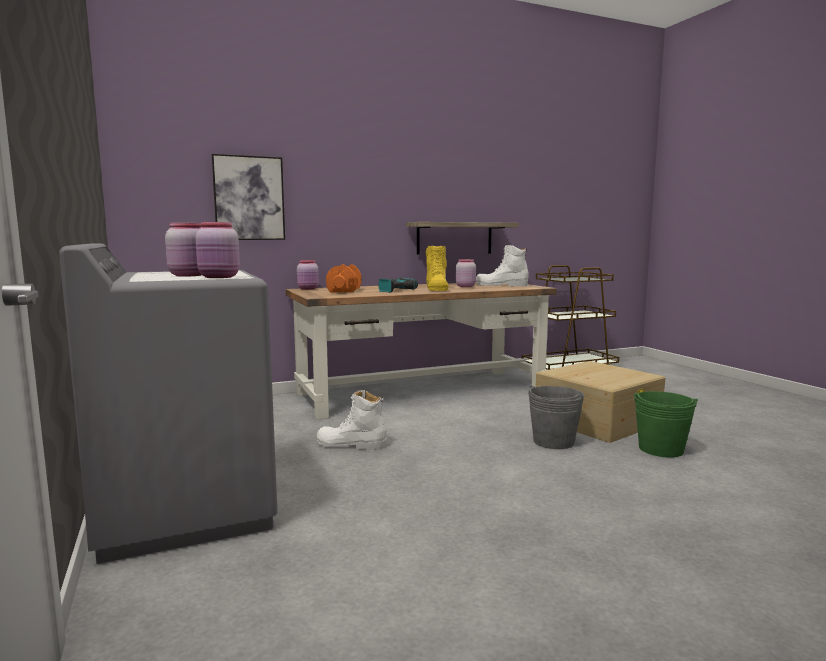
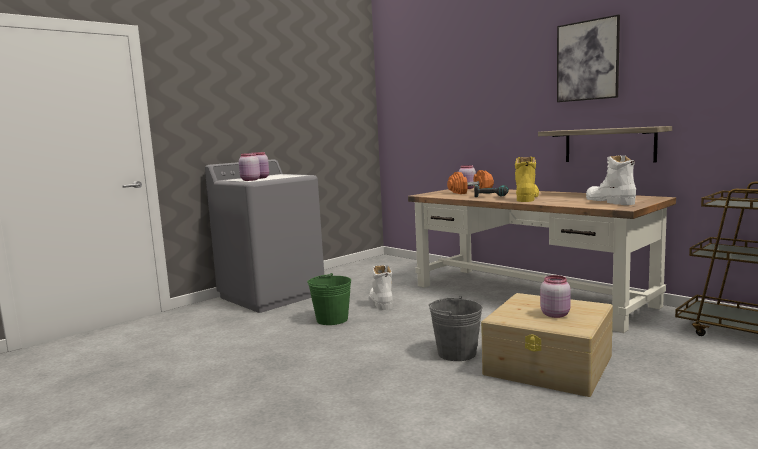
camera: 70 degrees right, 0 degrees up
(249, 198) = (441, 118): picture -> picture (587, 60)
(436, 289) = (527, 198): yellow boot -> yellow boot turned 135 degrees clockwise
(465, 286) = (570, 198): pink jar -> pink jar (555, 314)
(661, 449) = (490, 398): green bucket -> green bucket (332, 319)

